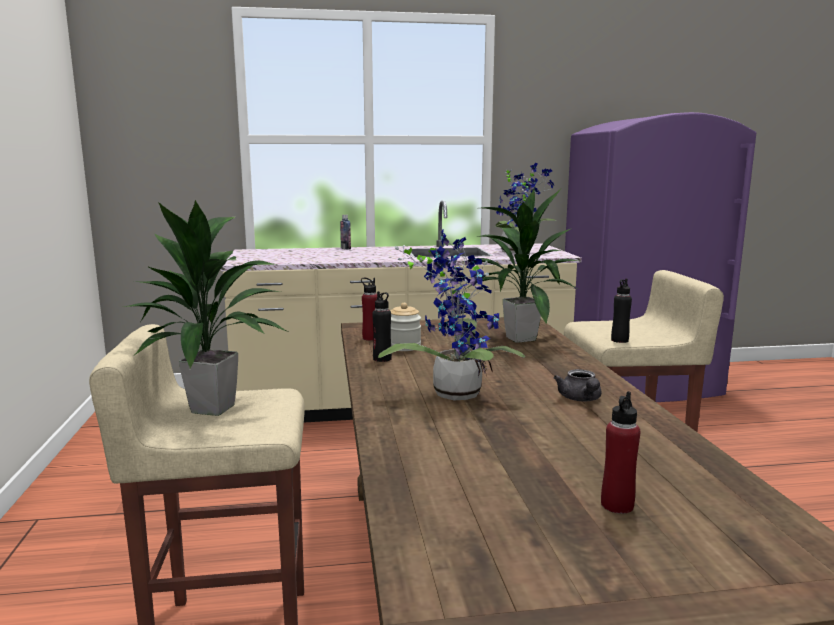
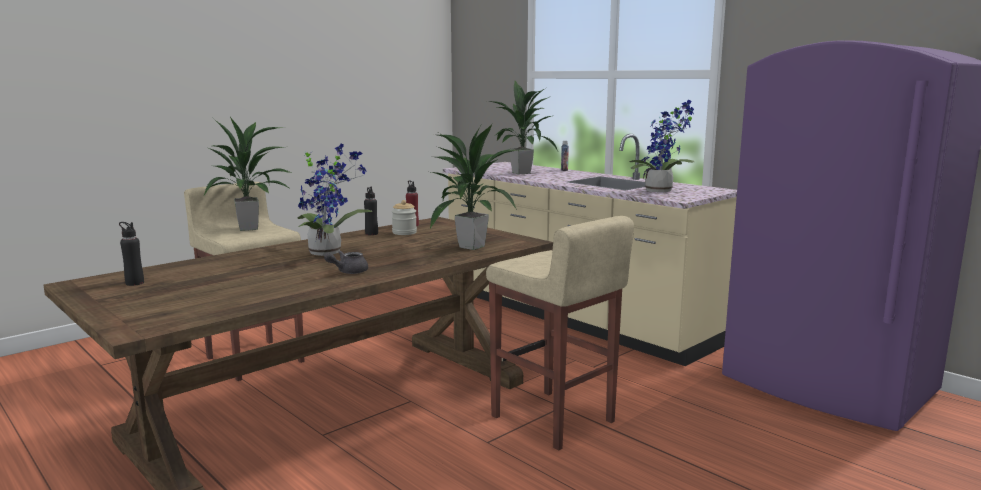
camera: 55 degrees right, 0 degrees up
(330, 257) = (521, 173): none -> potted plant
(617, 505) = (189, 293): red bottle -> none
(619, 340) = (513, 264): black bottle -> black bottle (134, 283)

